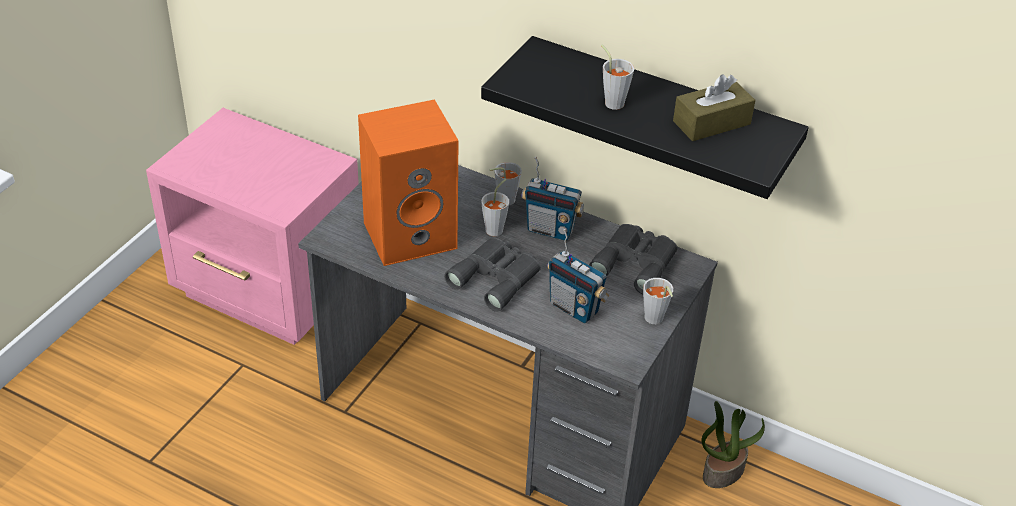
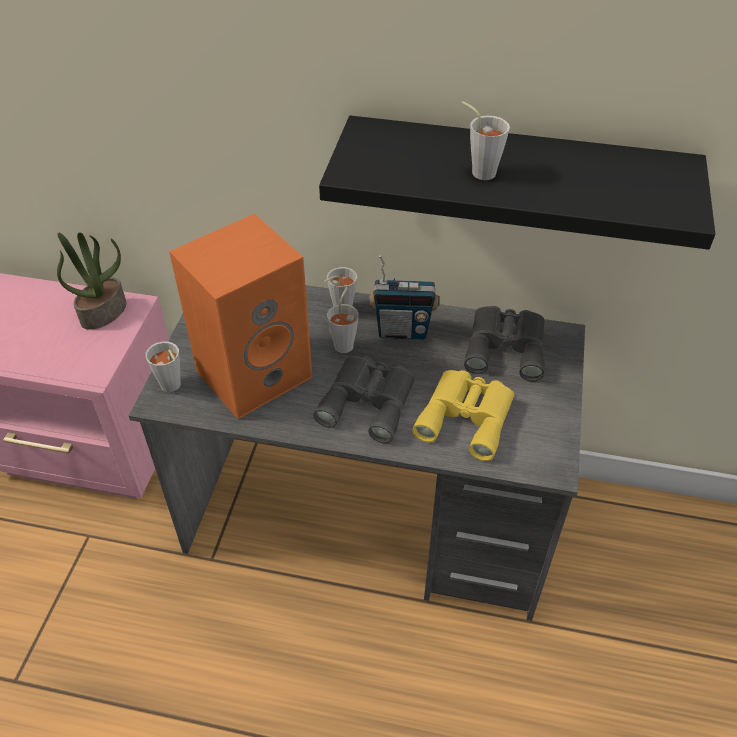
camera: 15 degrees left, 5 degrees up
(574, 308) = (467, 416): radio -> yellow binoculars
(655, 321) = (557, 409): grey cup -> grey cup (172, 388)
(711, 123) = (603, 172): brown tissue box -> none
(723, 471) = (595, 518): potted plant -> potted plant (103, 312)

